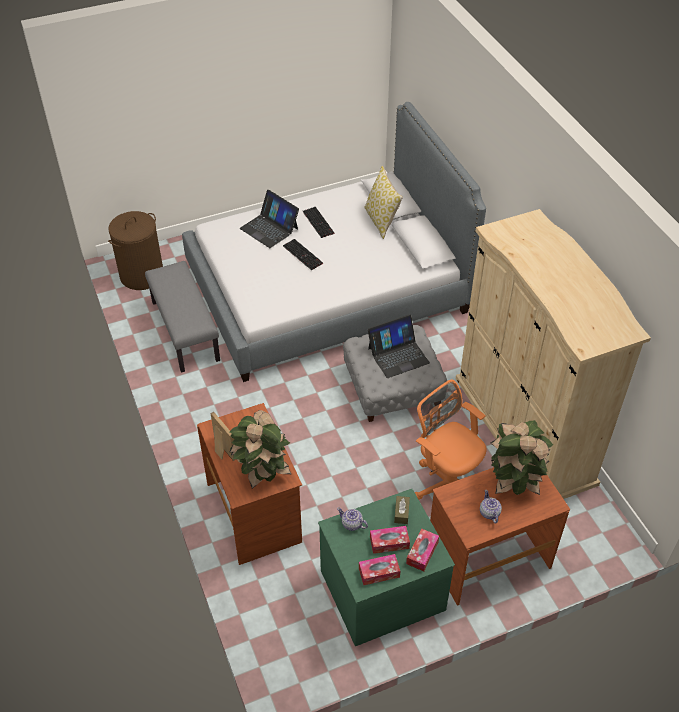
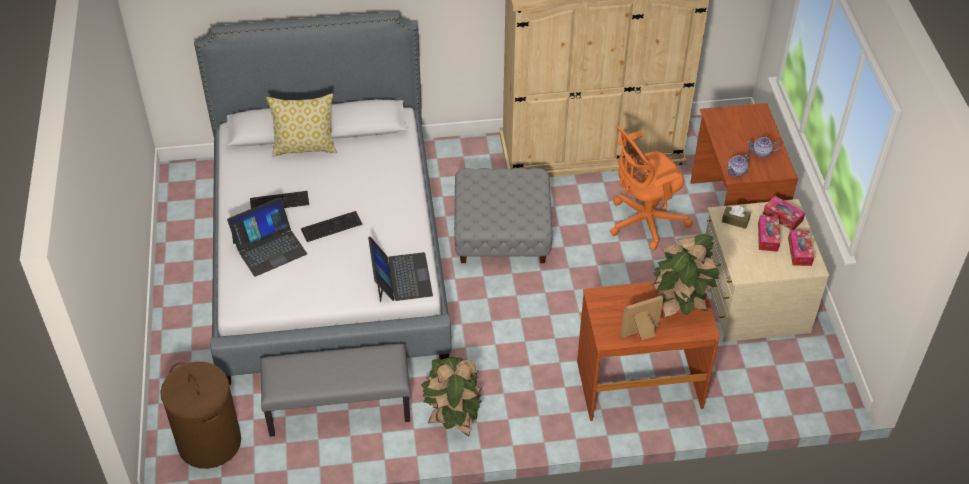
camera: 75 degrees left, 0 degrees up
(352, 524) = (741, 259): teapot -> teapot (737, 171)
(381, 588) = (751, 299): green dresser -> beige dresser
(398, 355) = (498, 195): laptop -> laptop (401, 277)
(514, 481) = (729, 128): potted plant -> potted plant (453, 418)

